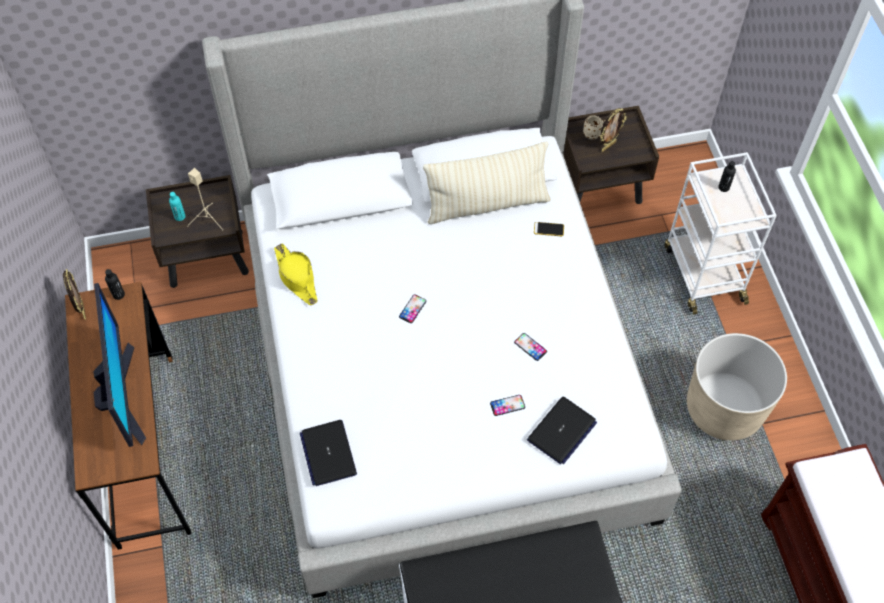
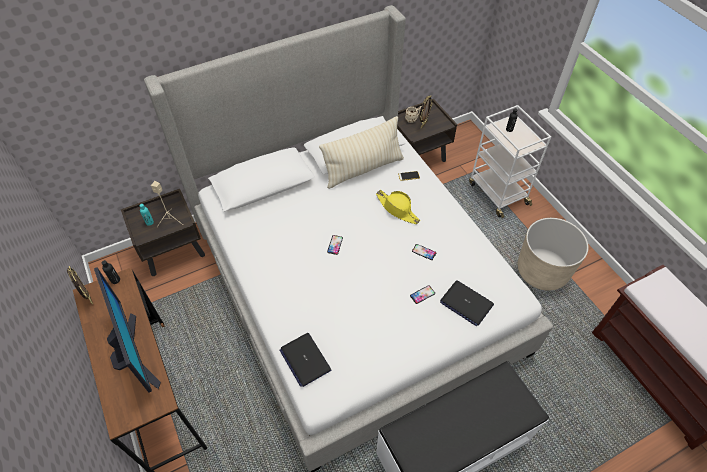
camera: 15 degrees left, 5 degrees down
(296, 277) = (246, 242): yellow hat -> yellow hat (397, 209)
(561, 431) = (466, 303): laptop -> laptop turned 105 degrees clockwise

